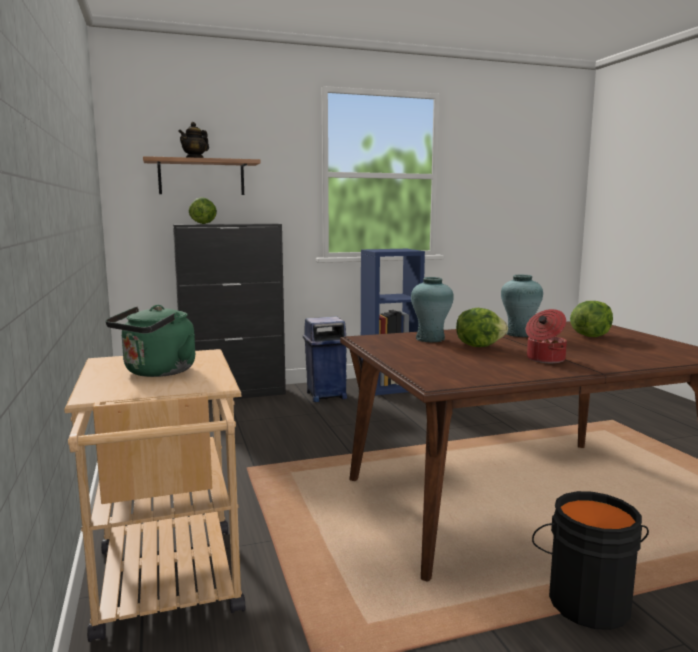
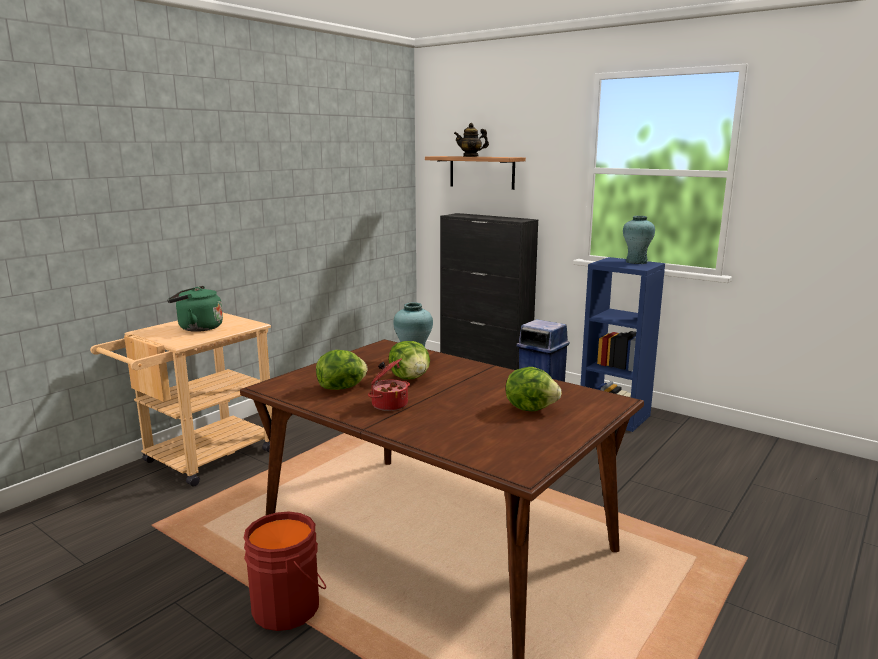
camera: 55 degrees right, 5 degrees up
(203, 224) = (468, 215): lettuce -> lettuce (342, 388)
(520, 334) = (488, 383): turquoise vase -> turquoise vase (636, 262)
(587, 601) = (289, 606): black bucket -> red bucket

